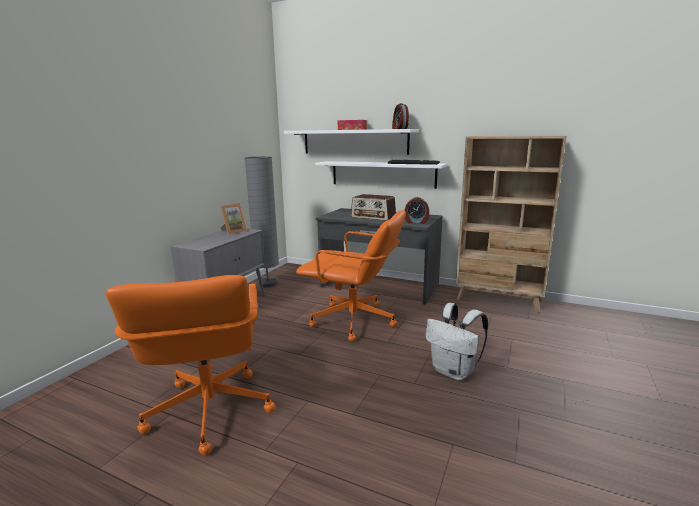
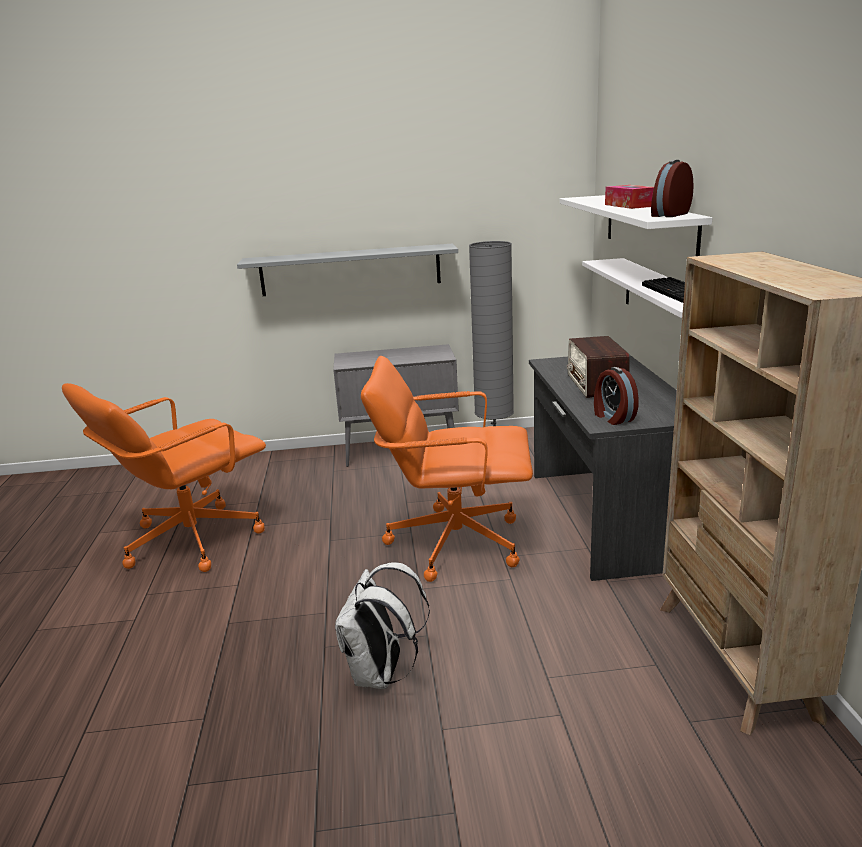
camera: 60 degrees right, 5 degrees up
(173, 179) = (350, 270): none -> grey shelf
(233, 231) = (428, 351): picture frame -> none
(354, 321) = (454, 542): orange office chair -> orange office chair turned 105 degrees clockwise

